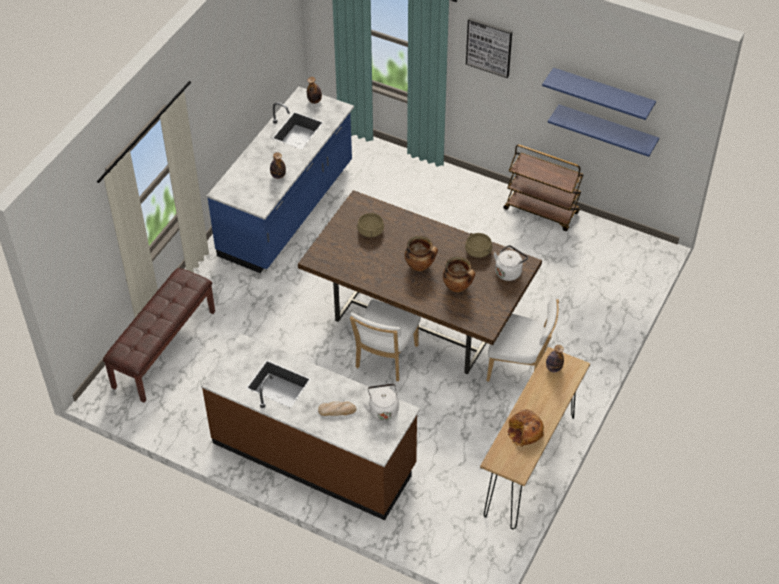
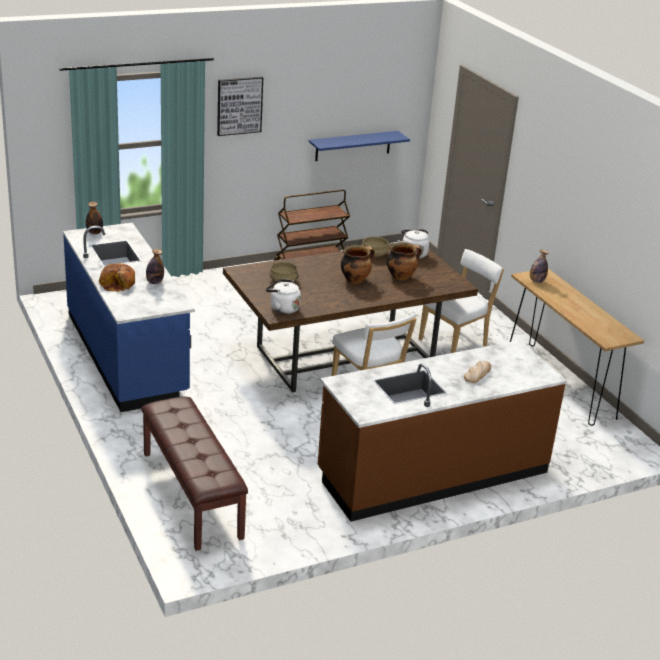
camera: 55 degrees left, 20 degrees down
(383, 410) = (502, 355): white kettle -> white kettle (282, 308)
(525, 432) = (590, 317): bread -> bread (118, 284)
(602, 93) = (348, 107): blue shelf -> none

